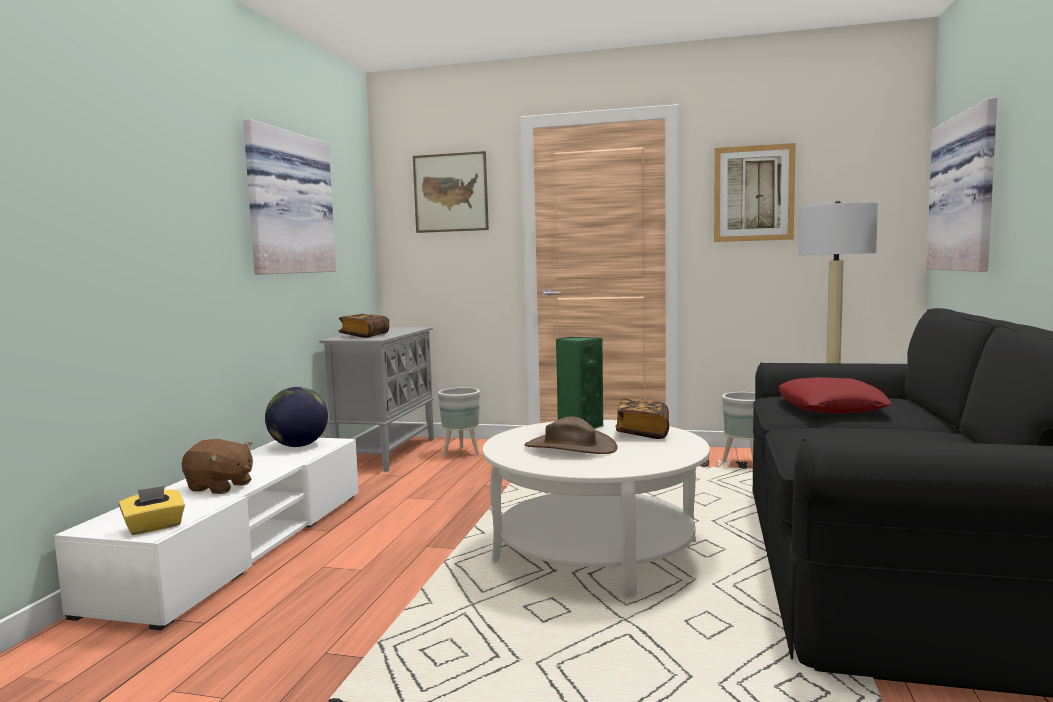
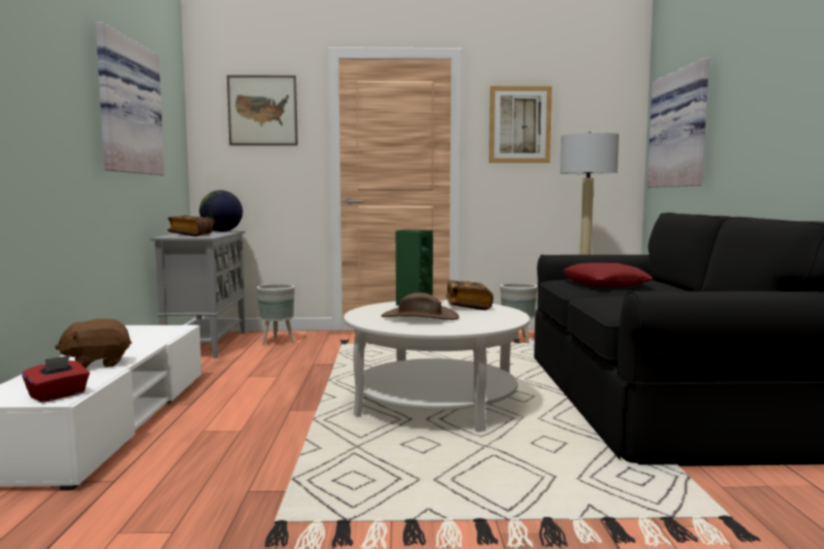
camera: 15 degrees left, 0 degrees up
(154, 527) = (58, 395): yellow tissue box -> red tissue box
(220, 487) = (97, 364): brown plush toy -> brown plush toy turned 150 degrees clockwise
(298, 445) = (147, 331): globe -> globe (221, 231)

